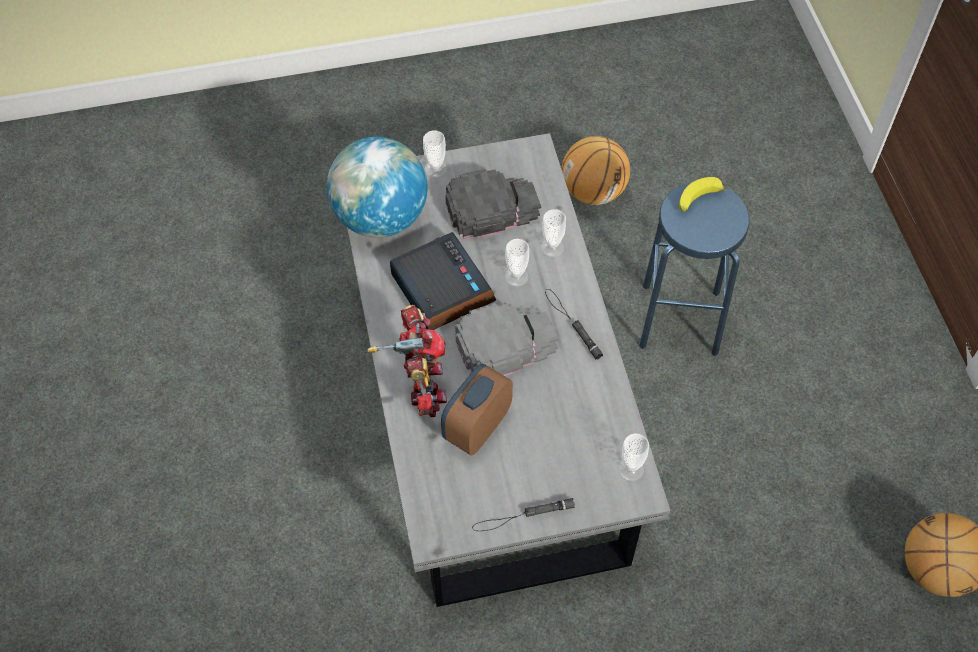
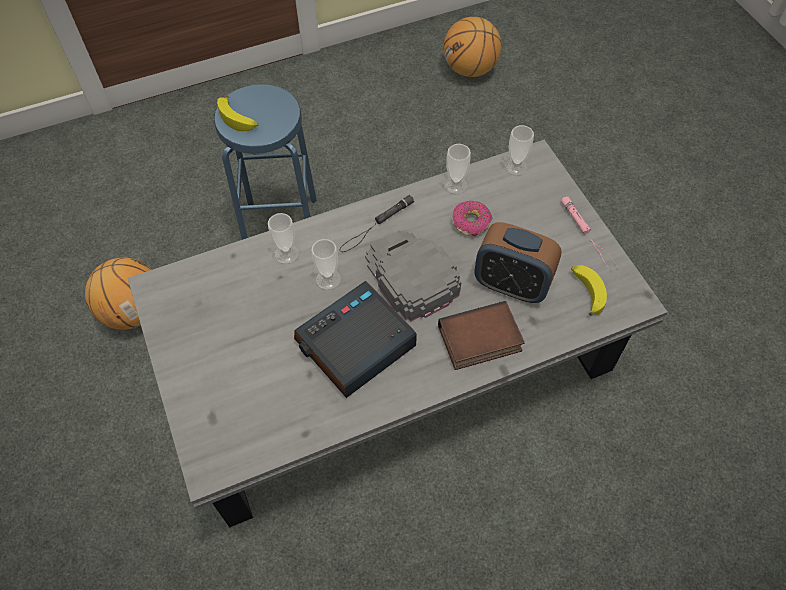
camera: 100 degrees left, 0 degrees up
(380, 217) = (264, 429): globe -> none
(421, 385) = (479, 341): toy robot -> book
(435, 169) = (185, 383): cup -> cup (455, 185)
(453, 492) = (586, 292): none -> banana
(492, 207) = (238, 315): black cap -> none
(523, 516) = (588, 235): black flashlight -> pink flashlight
(561, 408) = (471, 222): none -> donut

